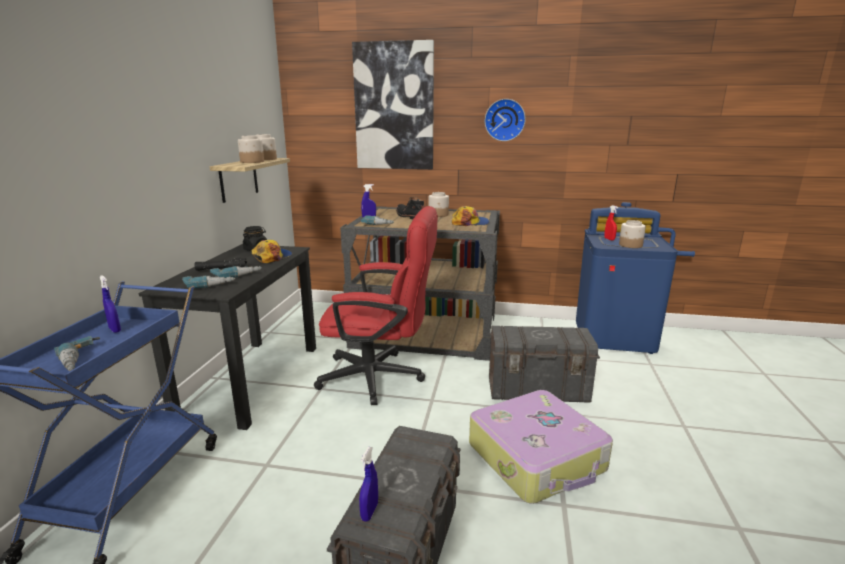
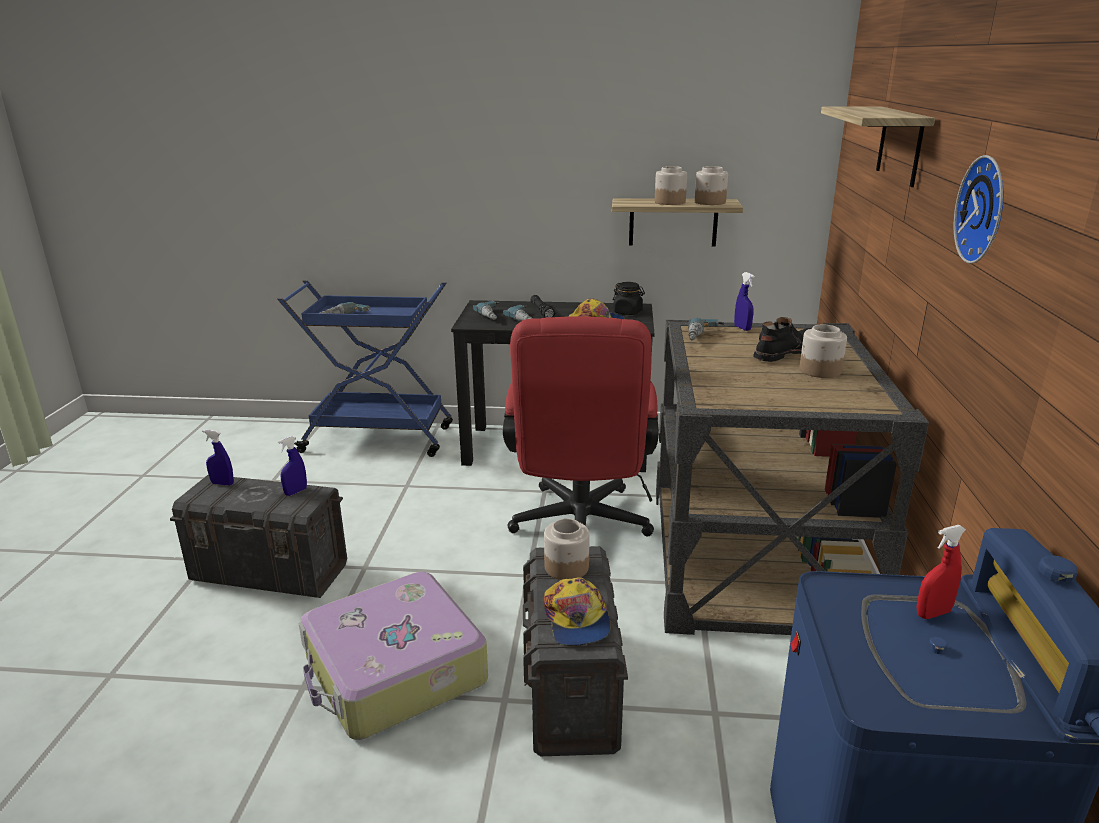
camera: 85 degrees right, 5 degrees up
(115, 330) = (397, 312): blue spray bottle -> blue spray bottle (296, 492)
(394, 107) = (900, 145): picture -> shelf
(470, 223) = (759, 395): cap -> cap (576, 620)
(630, 245) = (881, 642): jar -> jar (566, 567)

